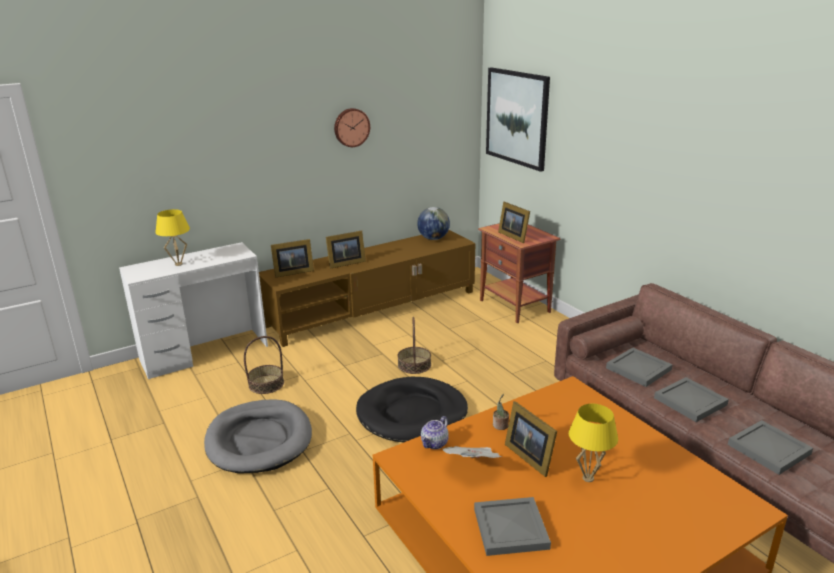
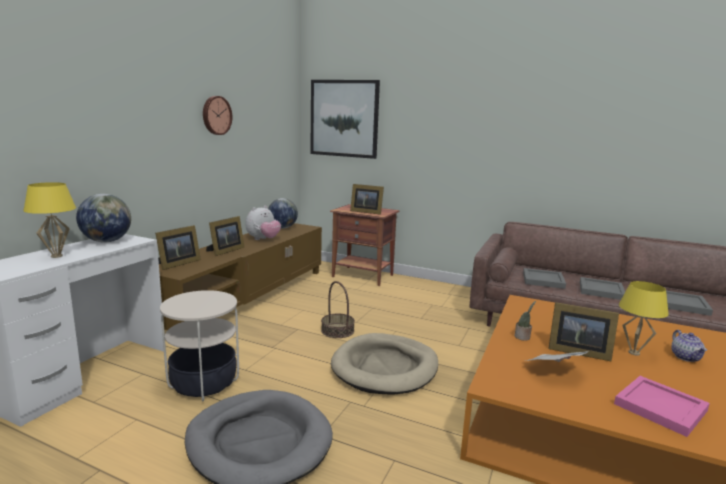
camera: 35 degrees left, 10 degrees down
(223, 252) = (107, 241): none -> globe
(266, 384) = (204, 385): basket -> beige side table
(394, 253) = (263, 239): none -> plush toy
(412, 414) = (385, 367): black dog bed -> beige dog bed
(434, 444) = (501, 365): teapot -> teapot (686, 357)
(511, 527) = (659, 406): grey tray -> pink tray

